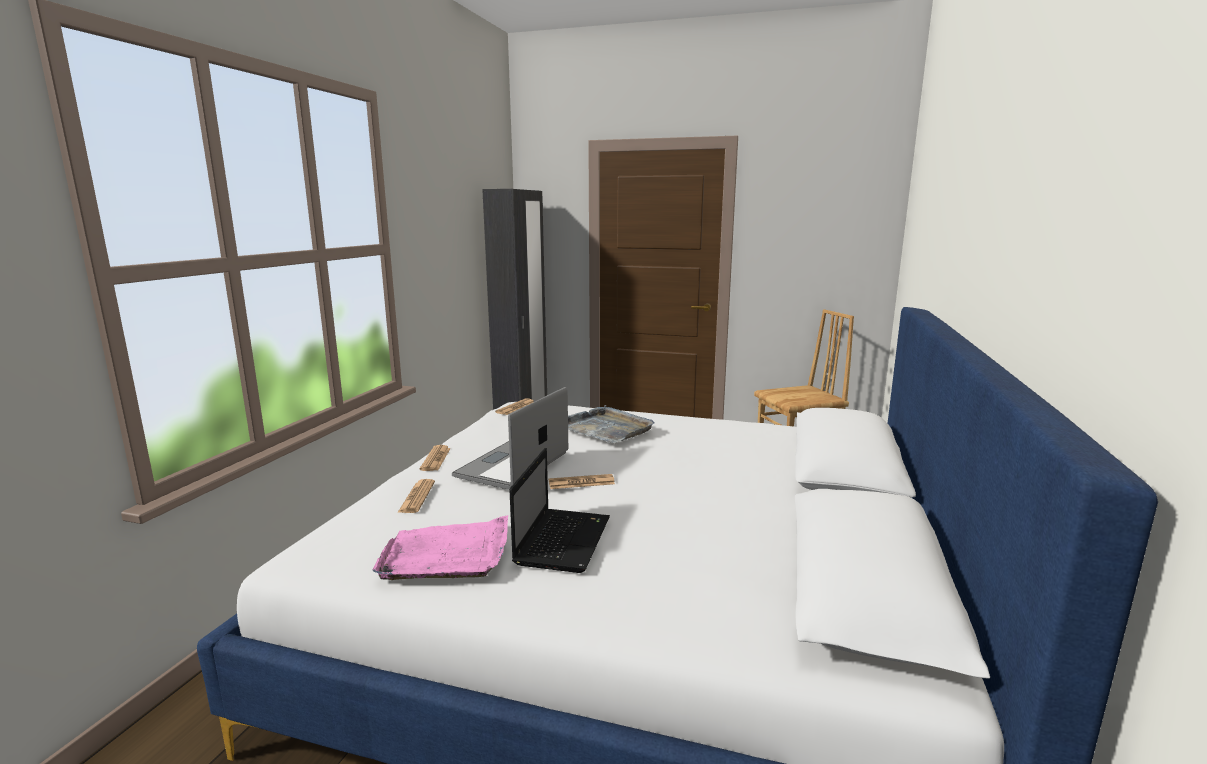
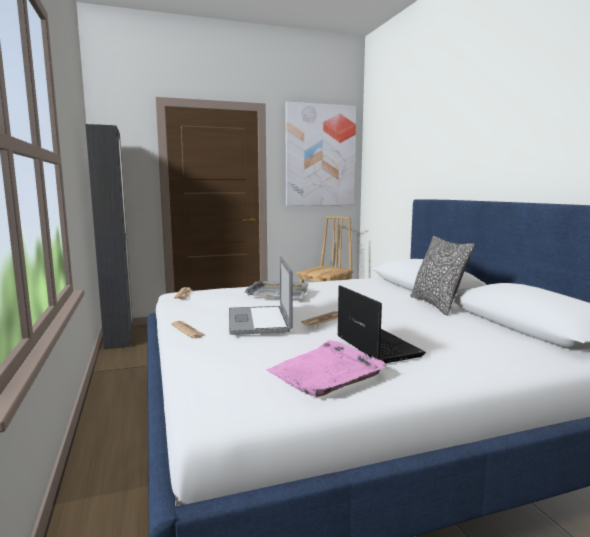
camera: 35 degrees left, 5 degrees down
(417, 497) = (227, 352): newspaper -> none
(789, 500) = (437, 305): none -> pillow
(825, 212) = (320, 155): none -> picture

